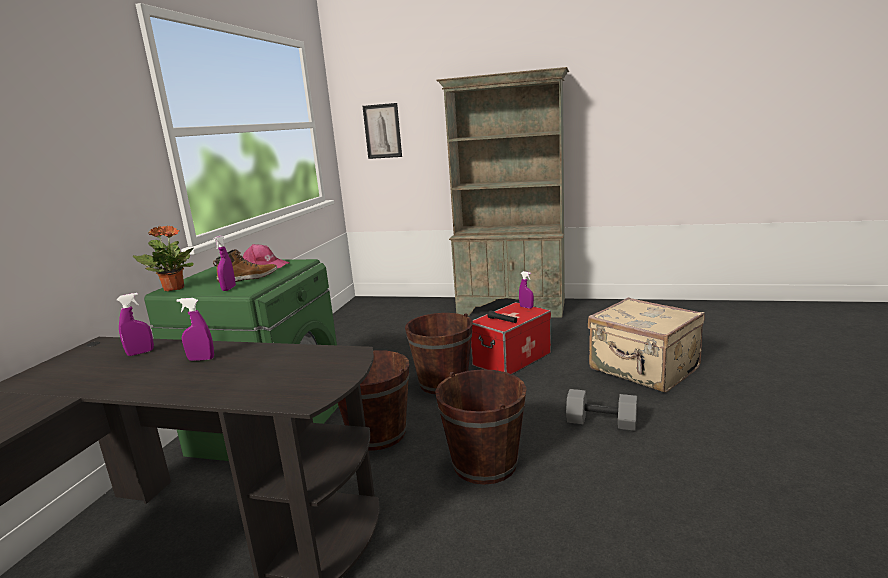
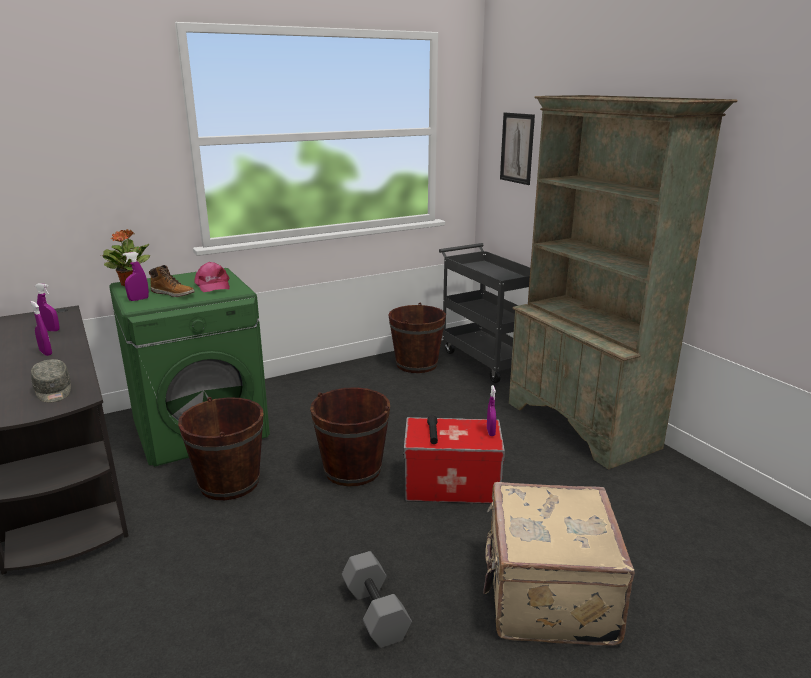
camera: 45 degrees right, 5 degrees up
(311, 363) = (53, 391): none -> grey cap
(398, 304) = (485, 362): none -> grey cart
(485, 464) = (227, 567): brown bucket -> brown bucket (417, 364)

